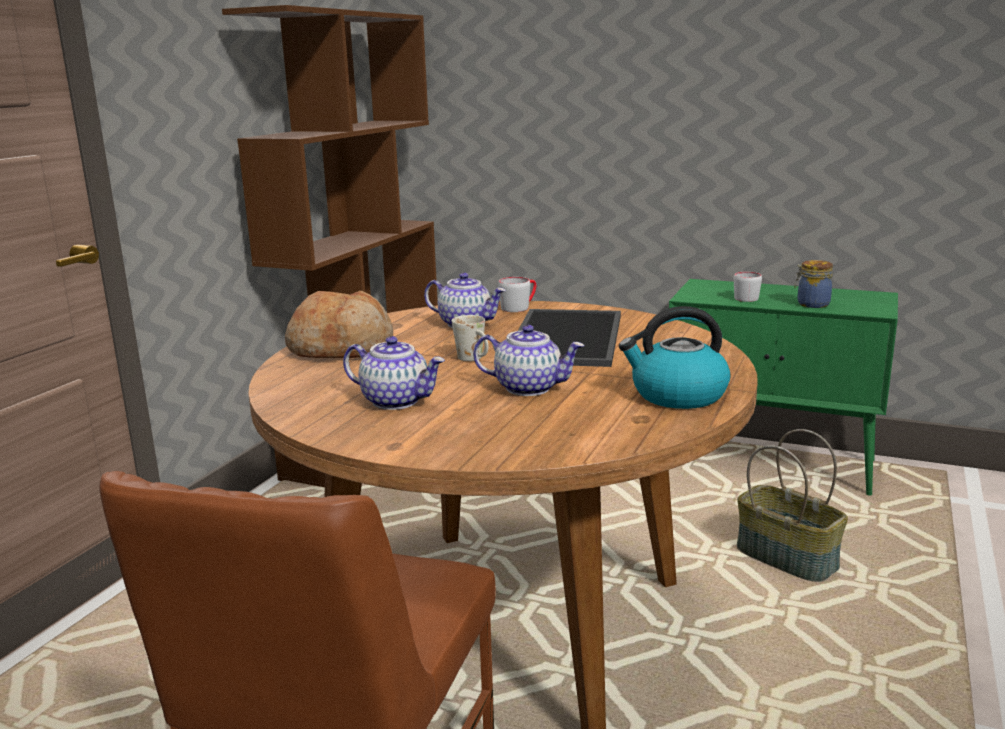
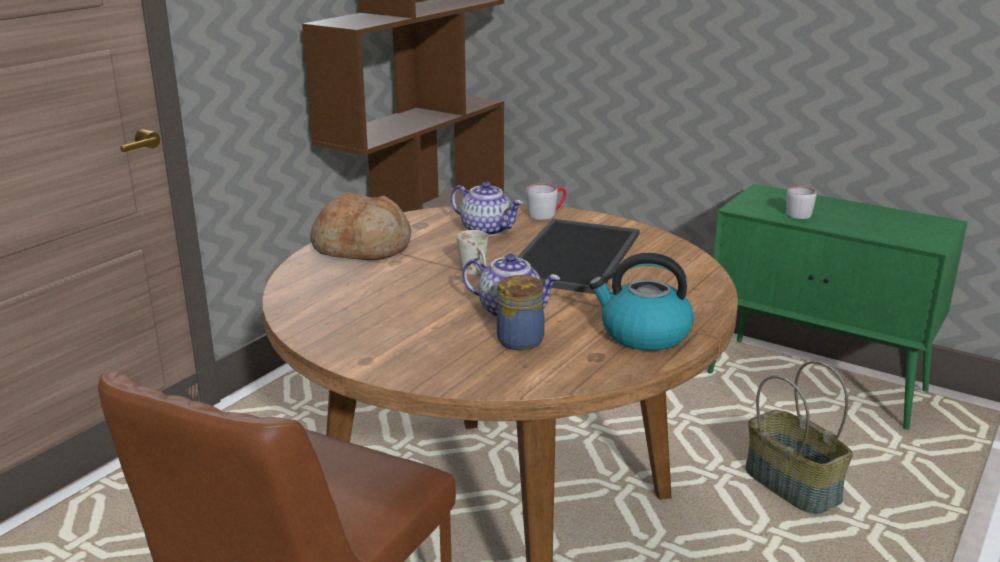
camera: 10 degrees right, 5 degrees up
(396, 401) = (387, 312): teapot -> none
(811, 304) = (864, 228): jar -> jar (518, 340)

